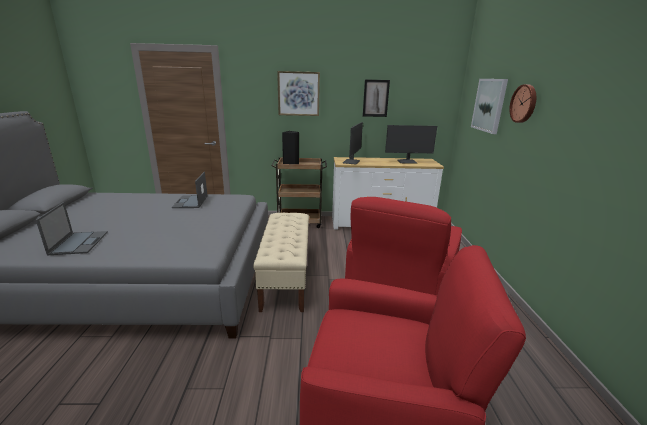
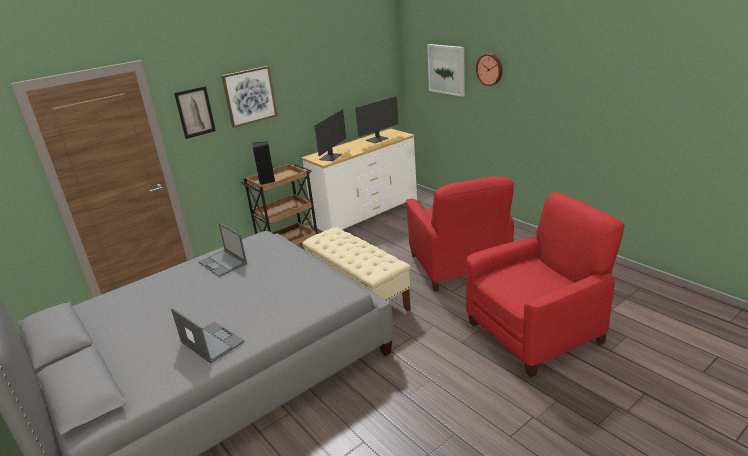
camera: 35 degrees left, 5 degrees up
(351, 162) = (331, 157): monitor -> monitor turned 45 degrees clockwise
(375, 98) = (328, 80): picture -> picture (195, 112)

